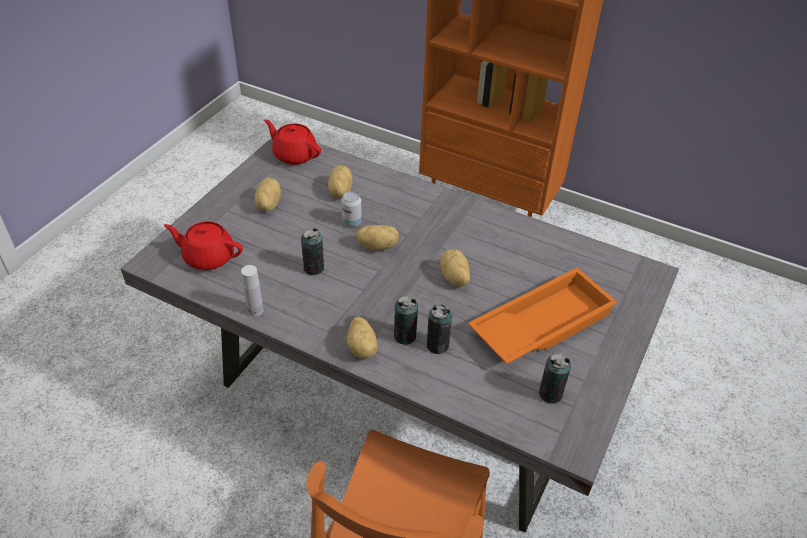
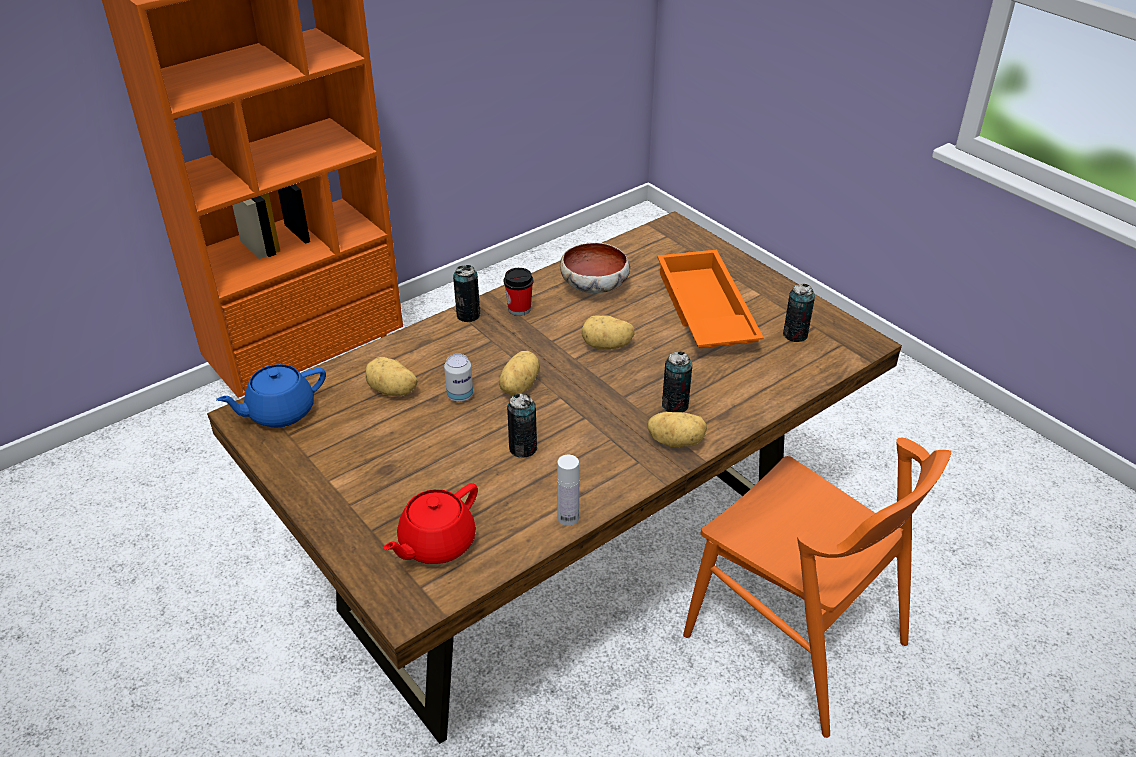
camera: 65 degrees left, 5 degrees down
(267, 204) = (367, 462): potato -> none
(294, 155) = (279, 412): red teapot -> blue teapot
(396, 401) = (566, 566): grey dining table -> brown dining table
(437, 345) = (700, 386): can -> can (468, 315)
(467, 219) = (519, 309): none -> cup
(526, 251) = (595, 286): none -> bowl

